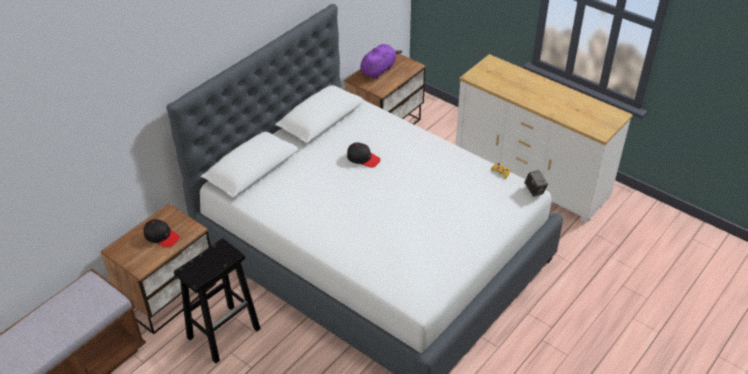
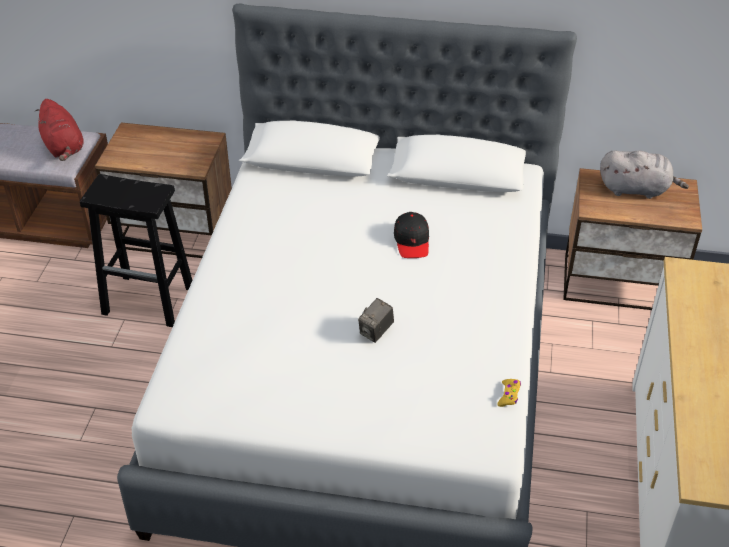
camera: 60 degrees right, 0 degrees up
(91, 294) = (64, 148): none -> red plush toy
(161, 236) = (169, 151): black cap -> none
(379, 70) = (636, 189): purple plush toy -> grey plush toy
(534, 190) = (499, 453): camera -> camera (376, 332)

